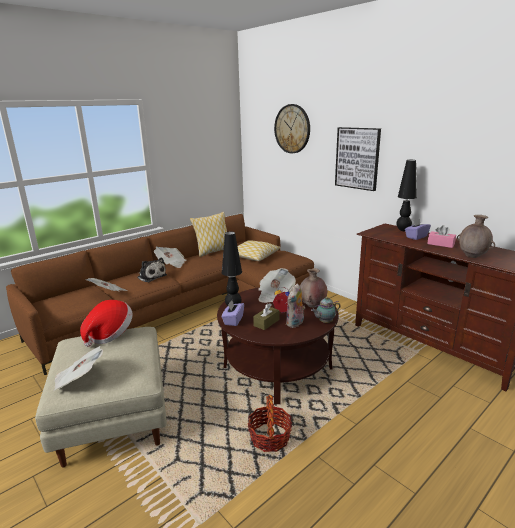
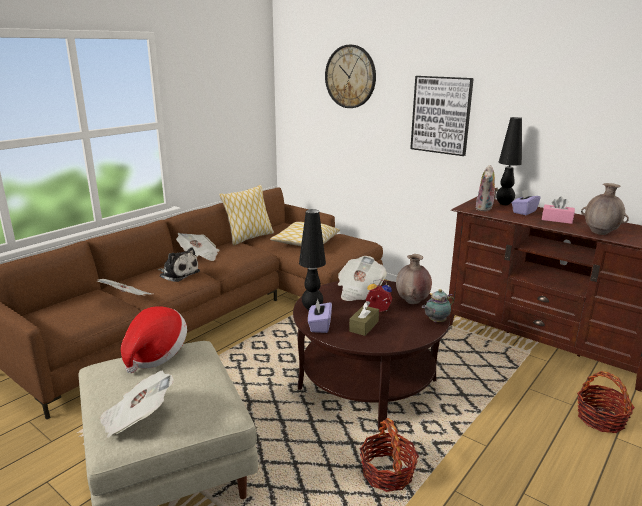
camera: 10 degrees left, 0 degrees up
(295, 323) = (401, 325): plush toy -> plush toy (485, 209)
(461, 411) = (601, 419): none -> basket

